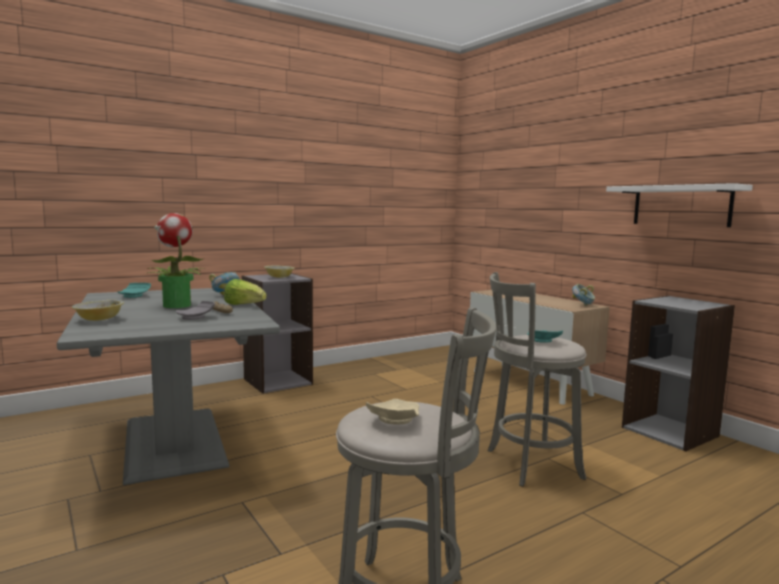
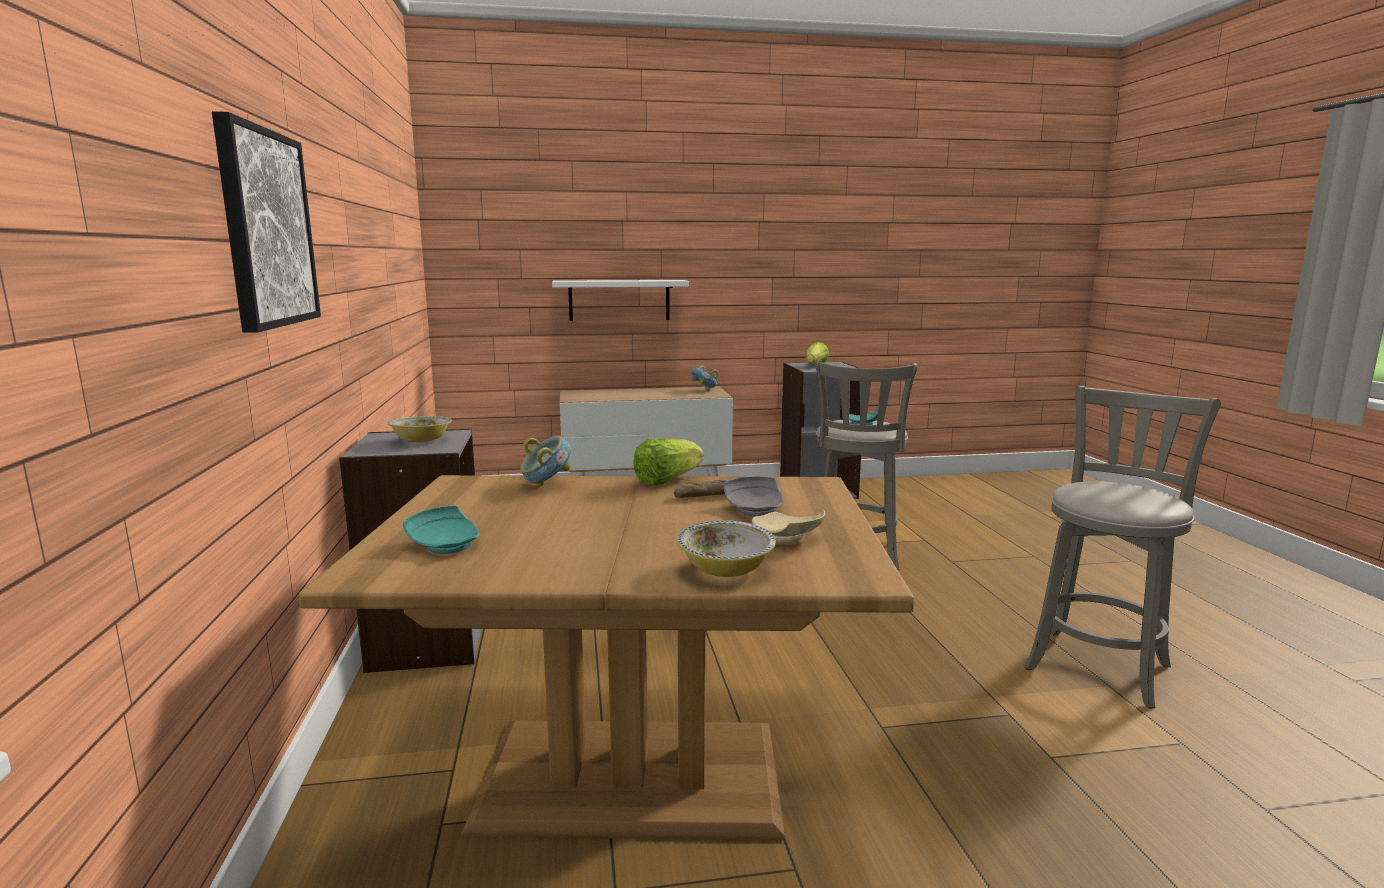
camera: 65 degrees left, 5 degrees up
(176, 305) = (620, 517): potted plant -> none
(176, 442) = (631, 773): grey dining table -> brown dining table
(190, 173) = (266, 229): none -> picture
(393, 420) = (1132, 496): beige plate -> beige plate (787, 537)
(675, 301) = (815, 366): none -> lettuce
(681, 205) = (785, 271): white shelf -> white shelf (619, 300)

